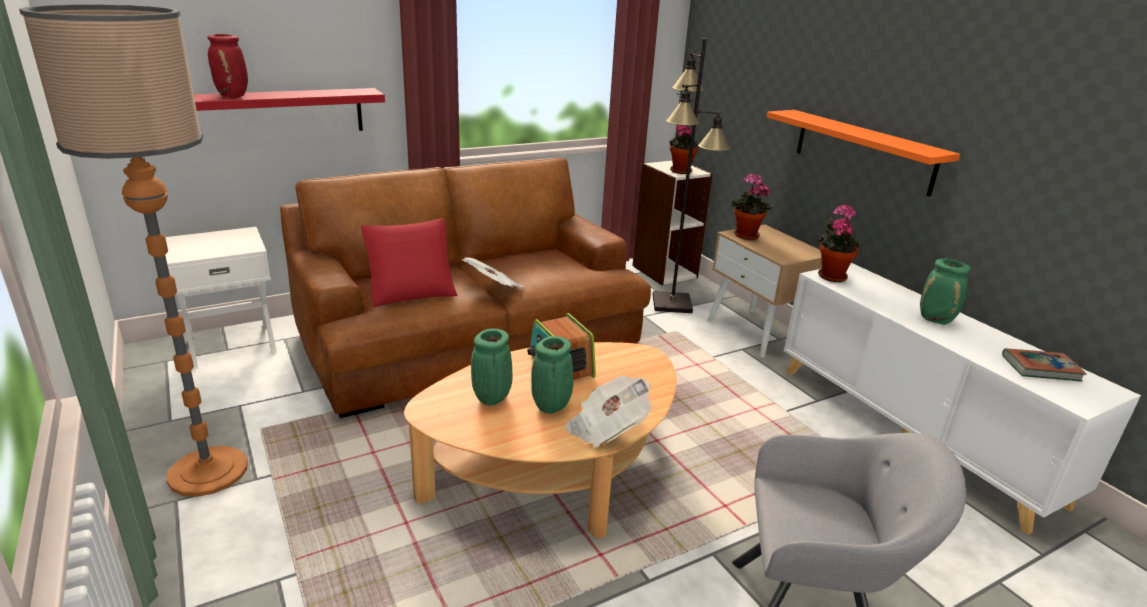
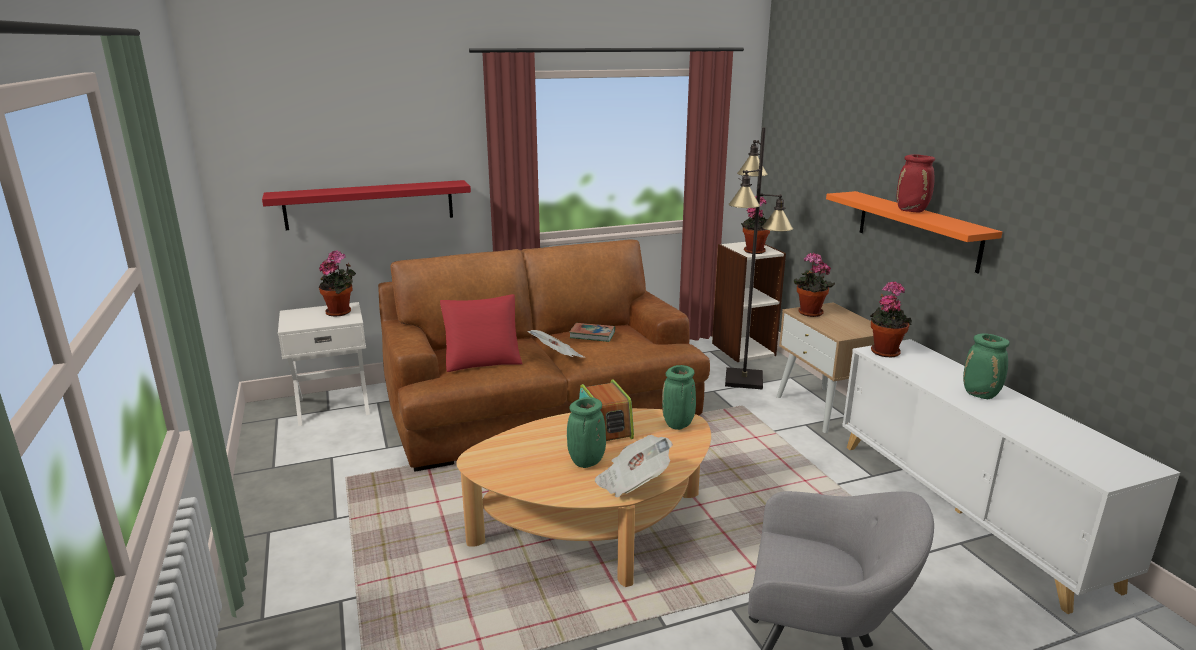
camera: 10 degrees right, 5 degrees down
(208, 471) = (298, 510): floor lamp -> none
(233, 96) = (342, 190): red vase -> red vase (912, 211)
(237, 239) = (341, 312): none -> potted plant
(492, 399) = (535, 454): green vase -> green vase (678, 425)
(1040, 368) = (1077, 443): book -> book (592, 335)

